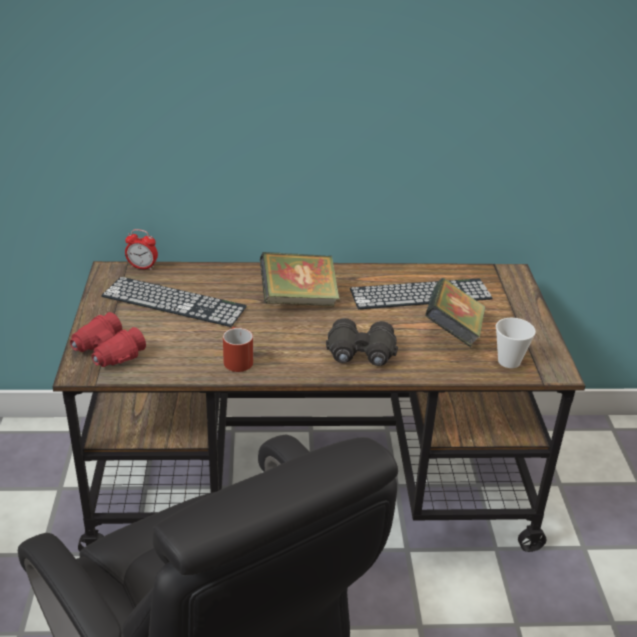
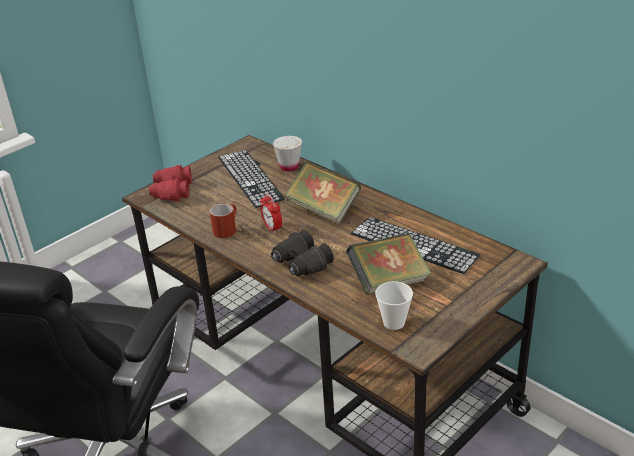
camera: 50 degrees right, 0 degrees up
(142, 267) = (268, 149): alarm clock -> alarm clock (272, 228)
(196, 275) = (289, 167): none -> white cup

